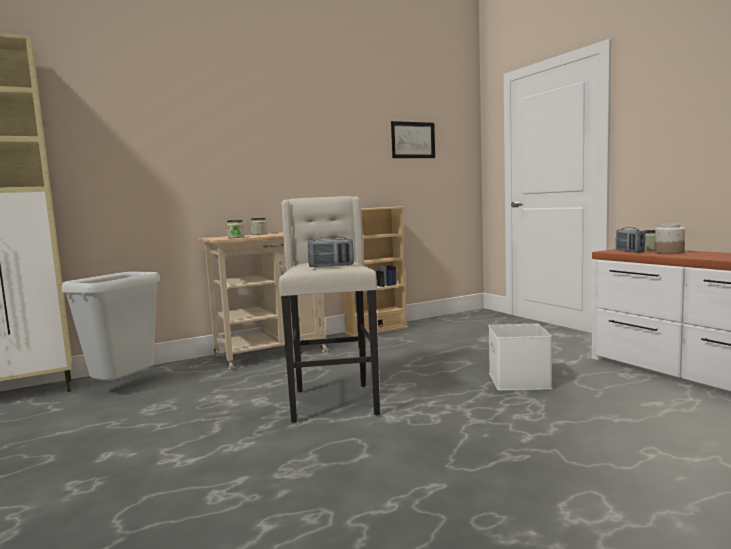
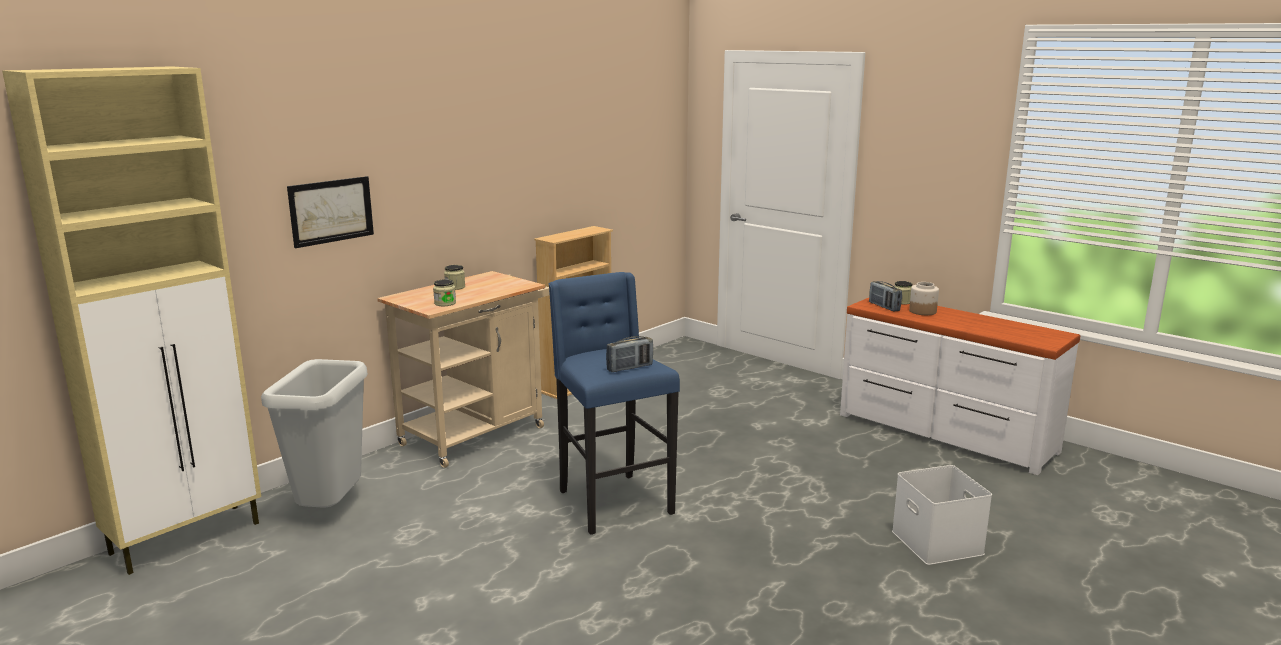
camera: 20 degrees left, 10 degrees up
(333, 401) = (612, 502): beige stool -> blue stool
(413, 140) = (615, 135): picture -> picture (331, 211)
(517, 380) = (783, 453): white storage box -> white storage box (934, 542)

